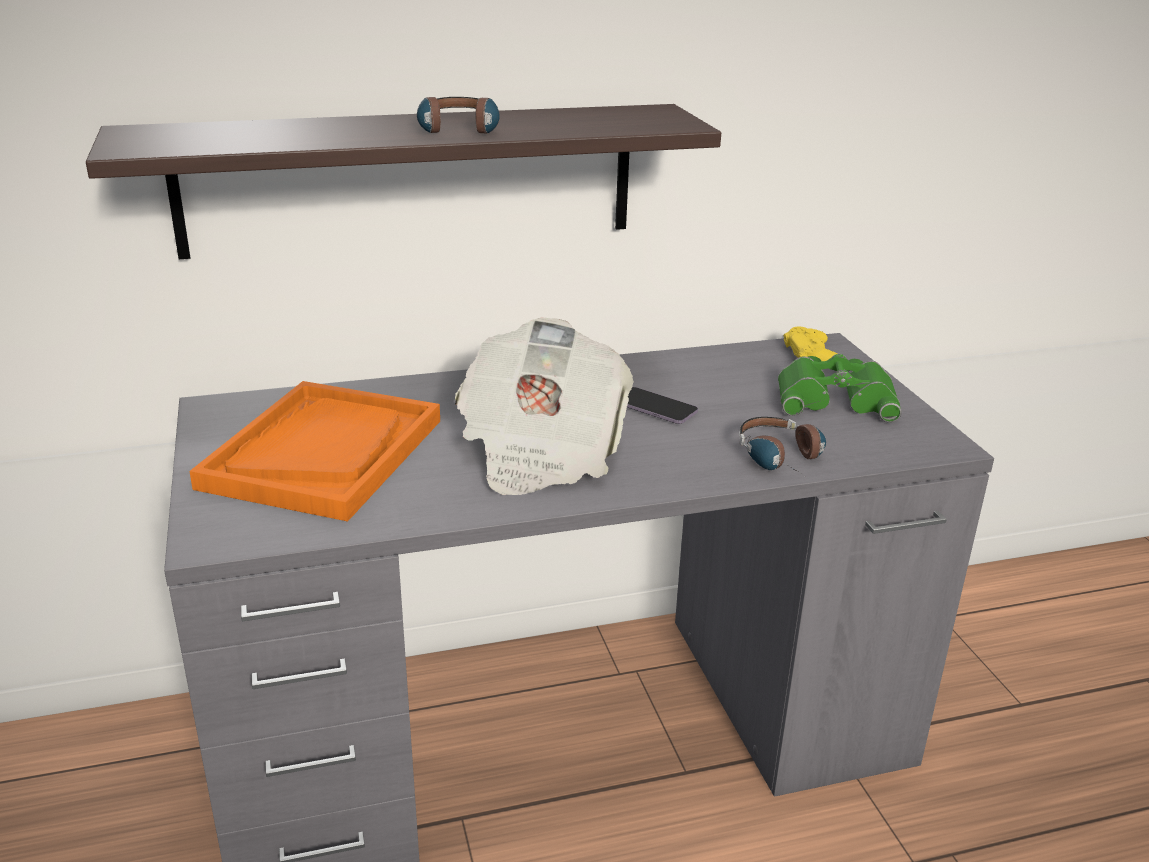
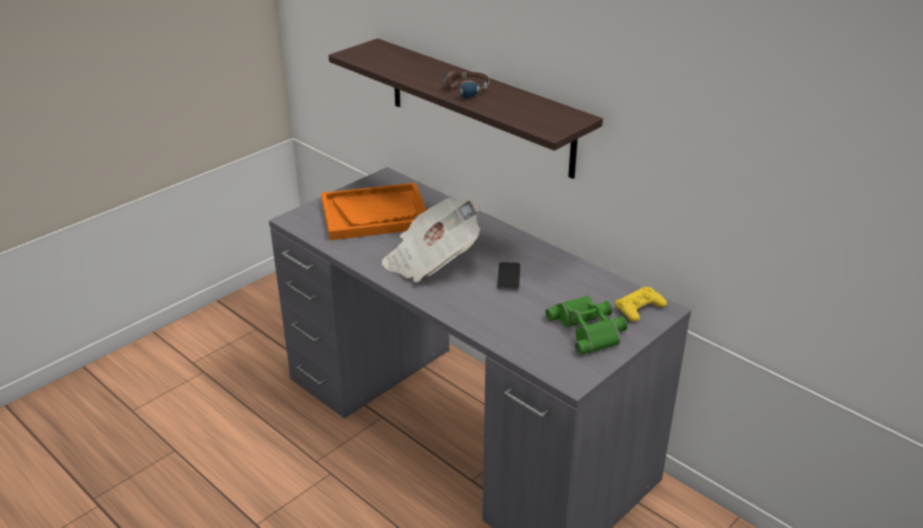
camera: 60 degrees right, 5 degrees up
(785, 460) = (495, 330): headphones -> none

